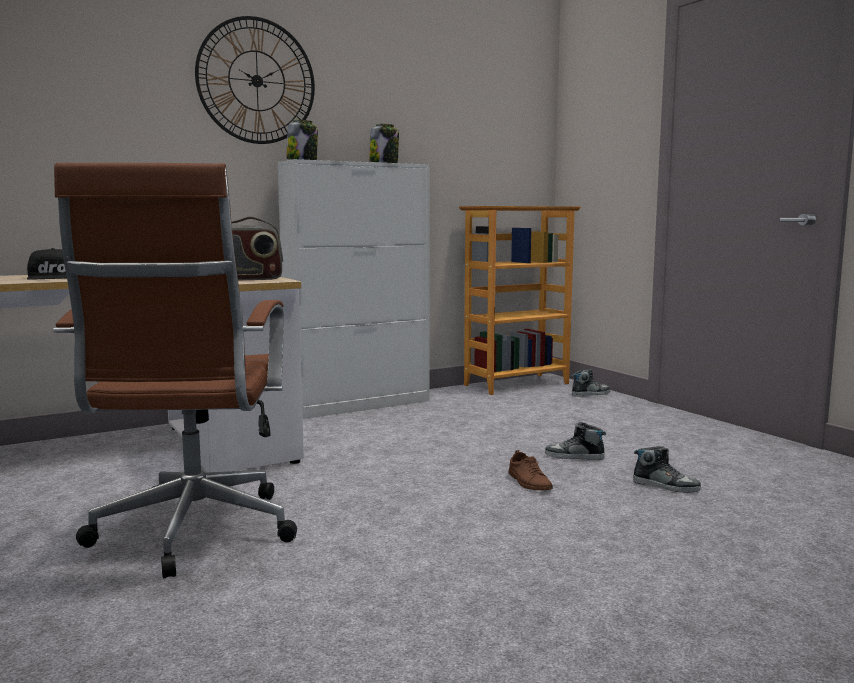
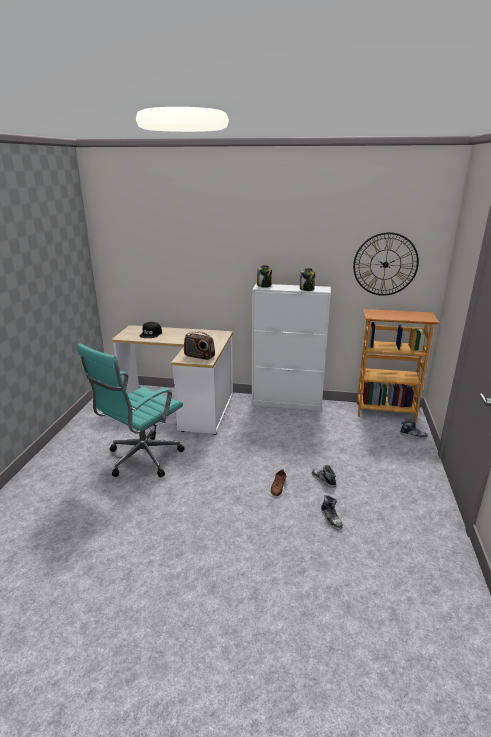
camera: 40 degrees right, 15 degrees up
(192, 535) = (141, 459): brown office chair -> turquoise office chair
(256, 81) = (248, 244): wall clock -> wall clock (385, 264)

